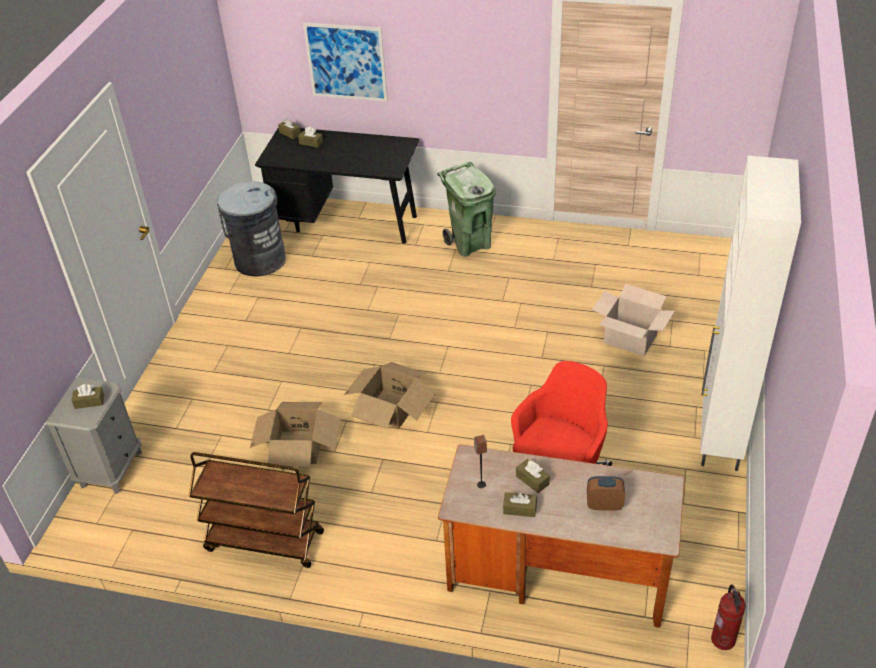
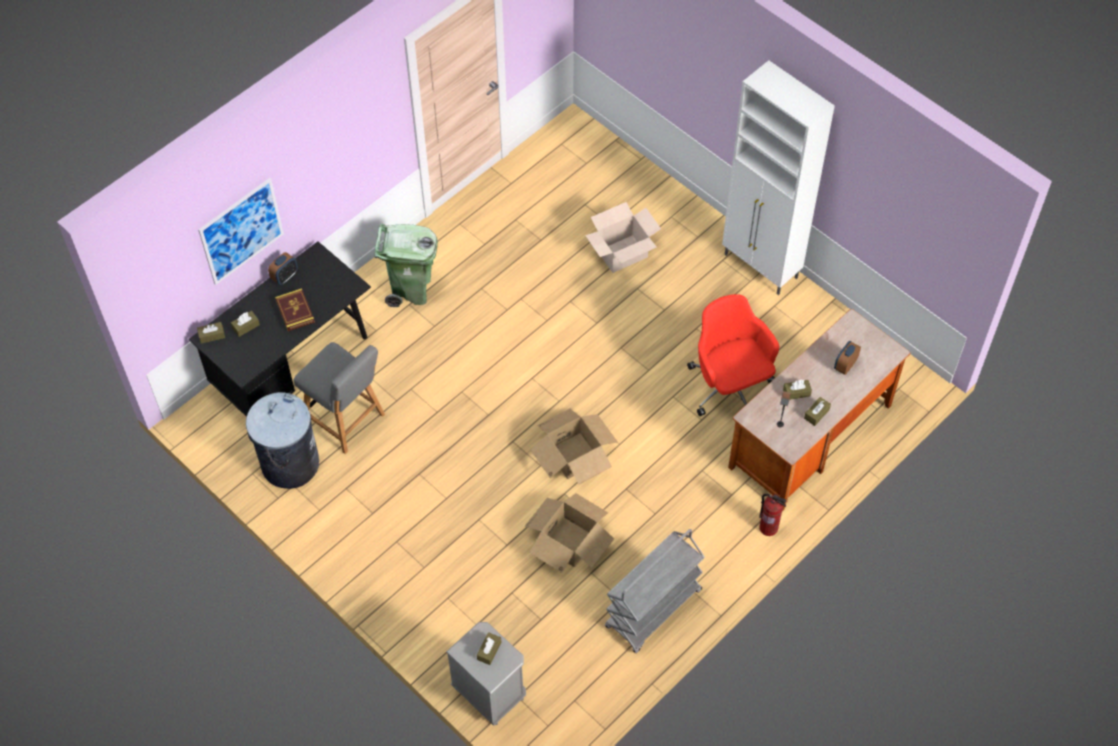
camera: 60 degrees left, 15 degrees up
(263, 541) = (653, 610): brown cart -> grey cart
(320, 269) = (346, 420): none -> grey chair
(344, 156) = (295, 311): none -> book
(371, 139) = (285, 277): none -> alarm clock
(723, 640) = (921, 378): fire extinguisher -> fire extinguisher (769, 527)

